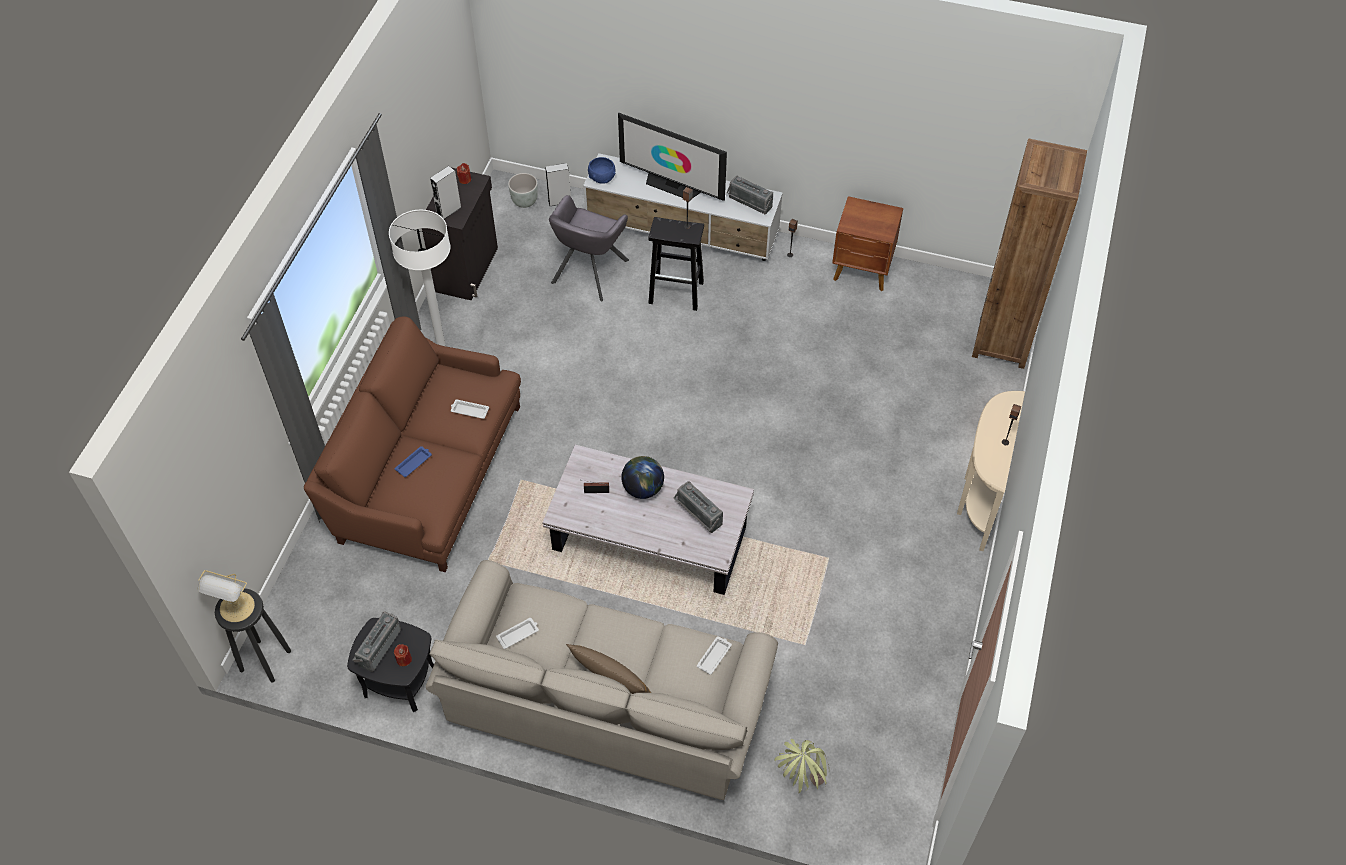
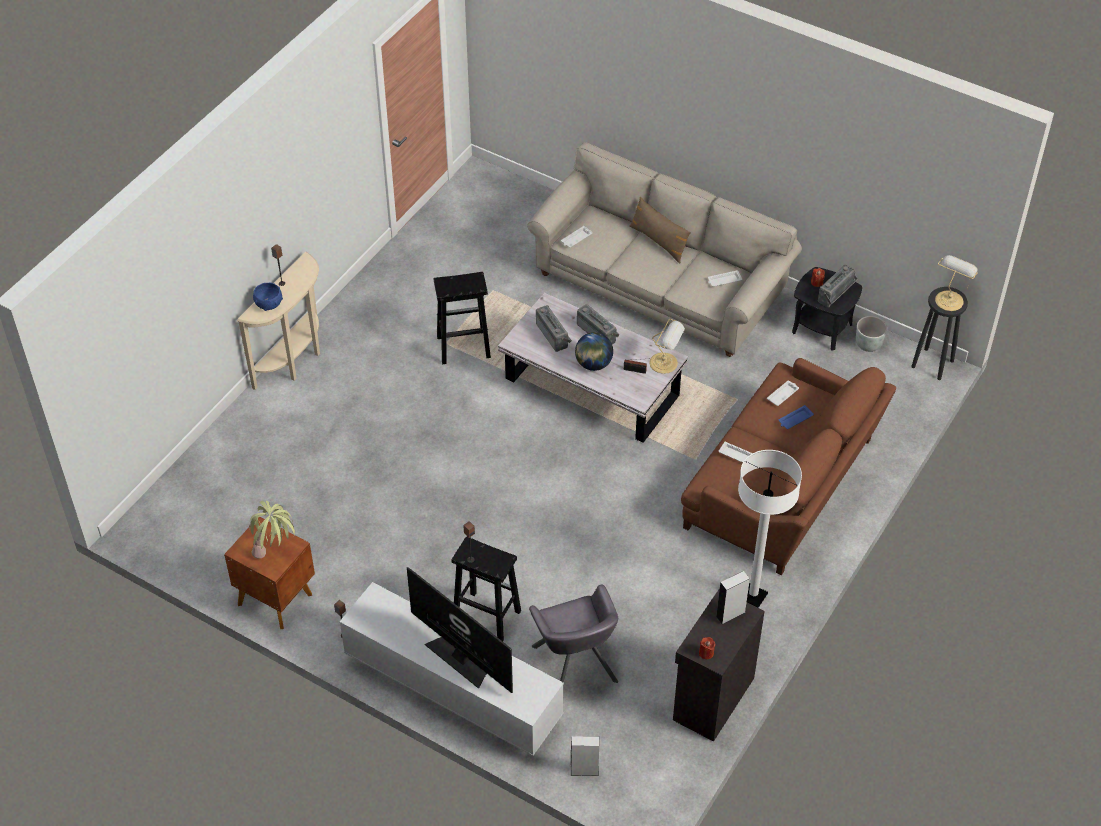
camera: 165 degrees left, 5 degrees down
(430, 490) = (783, 394): none -> white tray
(525, 201) = (627, 780): grey planter -> grey planter (868, 345)
(565, 507) = (665, 363): none -> table lamp
(589, 271) = (574, 664): grey armchair -> grey armchair turned 120 degrees clockwise
(602, 178) = (538, 687): blue bowl -> blue bowl (269, 304)
(749, 204) = (383, 614): radio -> radio (598, 332)
(800, 784) = (534, 212): potted plant -> potted plant (276, 554)
(807, 557) = (462, 347): none -> black stool
(1003, 339) = (179, 492): brown bookcase -> none

